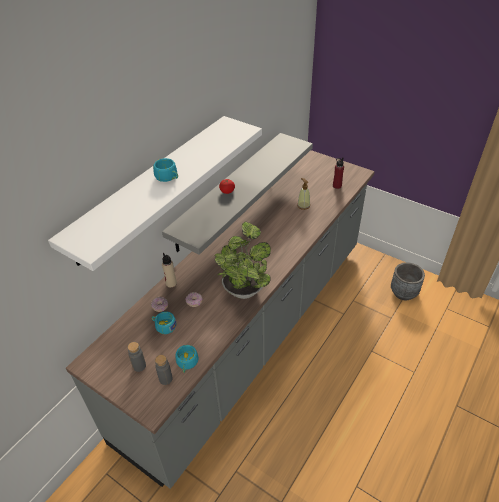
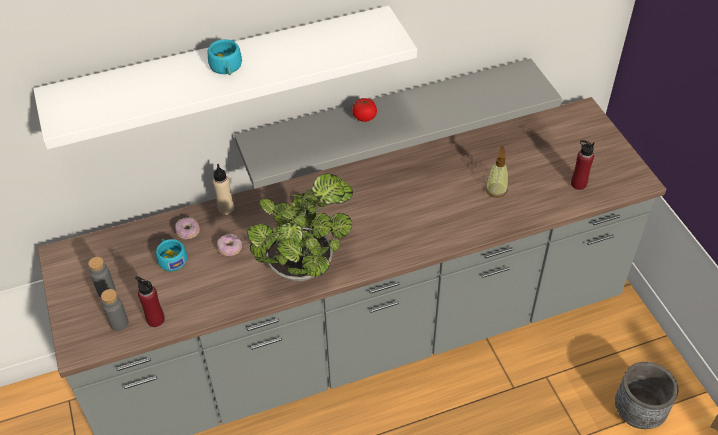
camera: 35 degrees right, 5 degrees up
(187, 363) = (155, 319): turquoise cup -> red bottle

